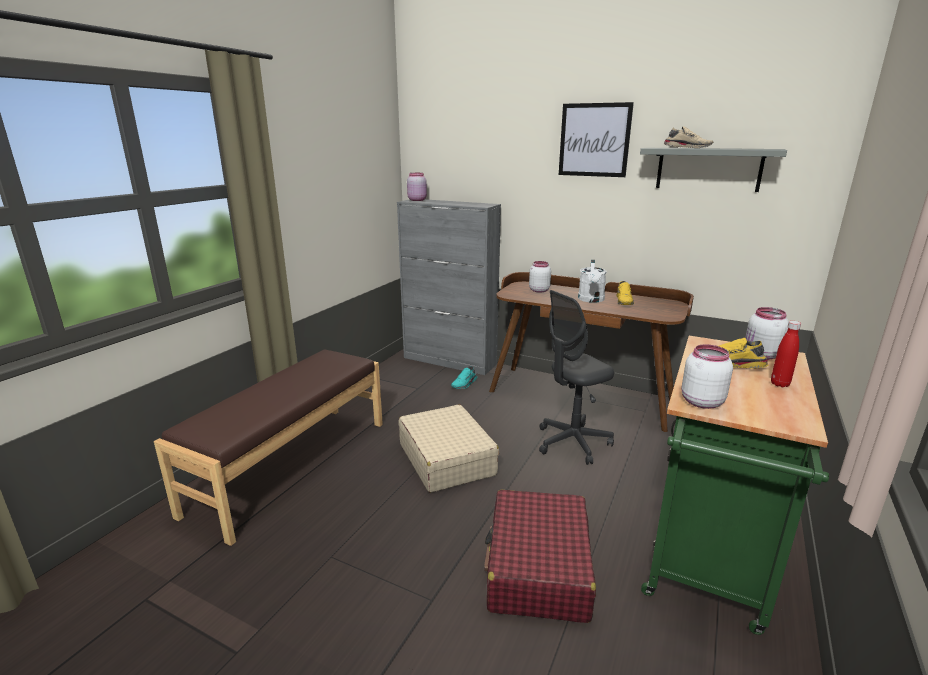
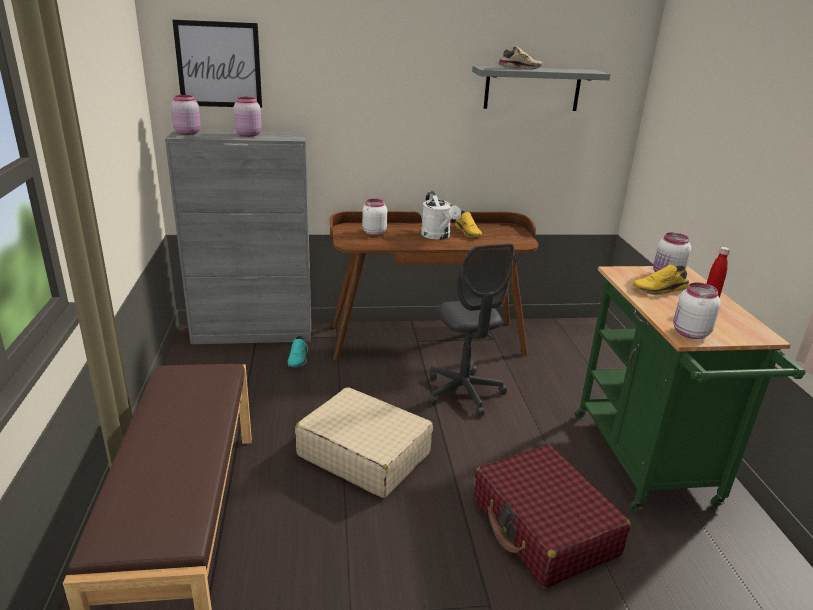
camera: 35 degrees left, 5 degrees up
(455, 202) = (248, 134): none -> pink jar
(572, 443) = (464, 392): grey office chair -> grey office chair turned 45 degrees counterclockwise
(594, 140) = (416, 56): picture -> picture (219, 65)

